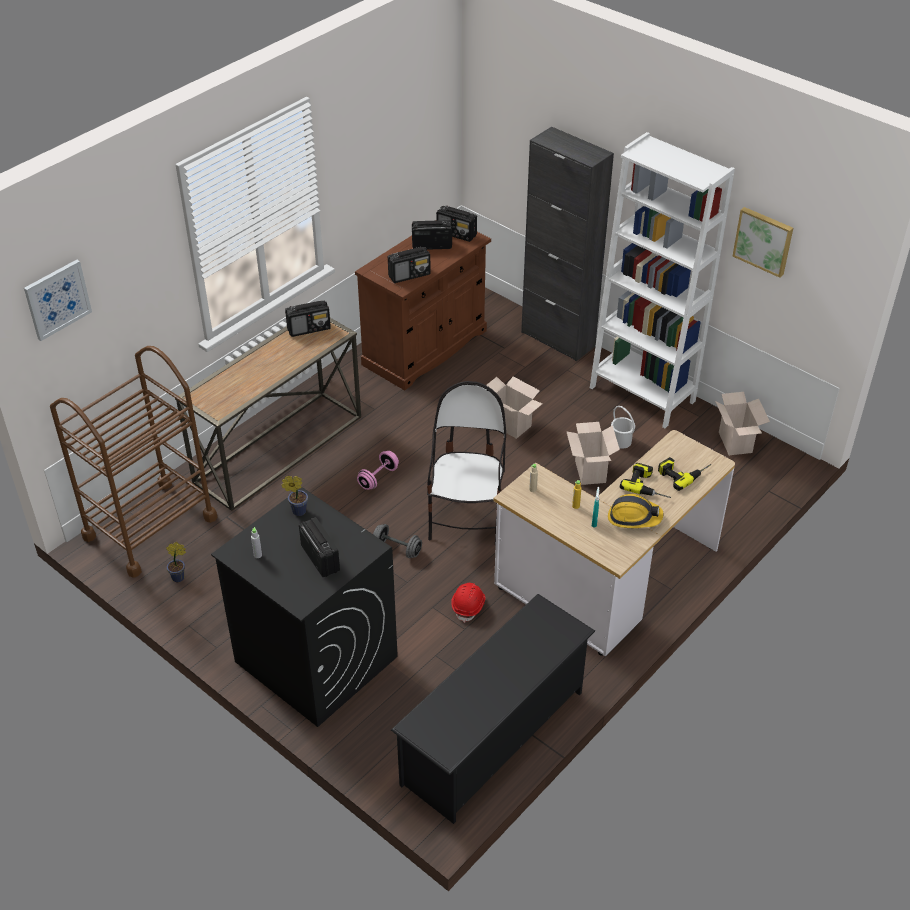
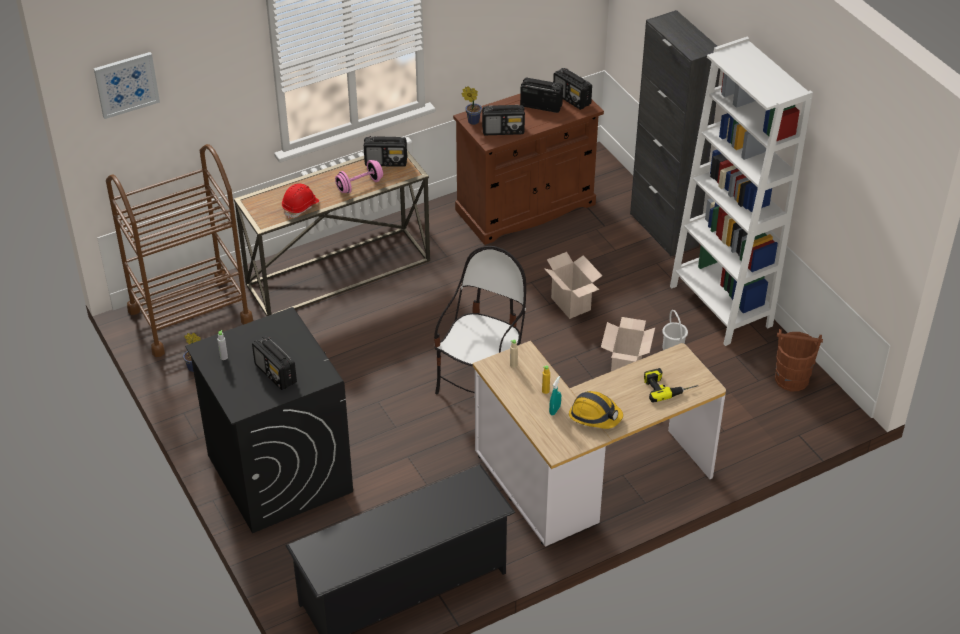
camera: 20 degrees right, 0 degrees up
(297, 511) = (277, 327): potted plant -> potted plant (472, 121)
(320, 558) = (276, 374): radio -> radio turned 150 degrees clockwise
(378, 478) = (417, 323): pink dumbbell -> pink dumbbell (359, 185)
(397, 549) = (402, 394): grey dumbbell -> none
(469, 606) = (442, 464): red hard hat -> red hard hat (300, 207)
(648, 485) = (627, 390): power drill -> none
(736, 443) = (792, 379): cardboard box -> brown bucket
(764, 240) = (835, 173): picture -> none

